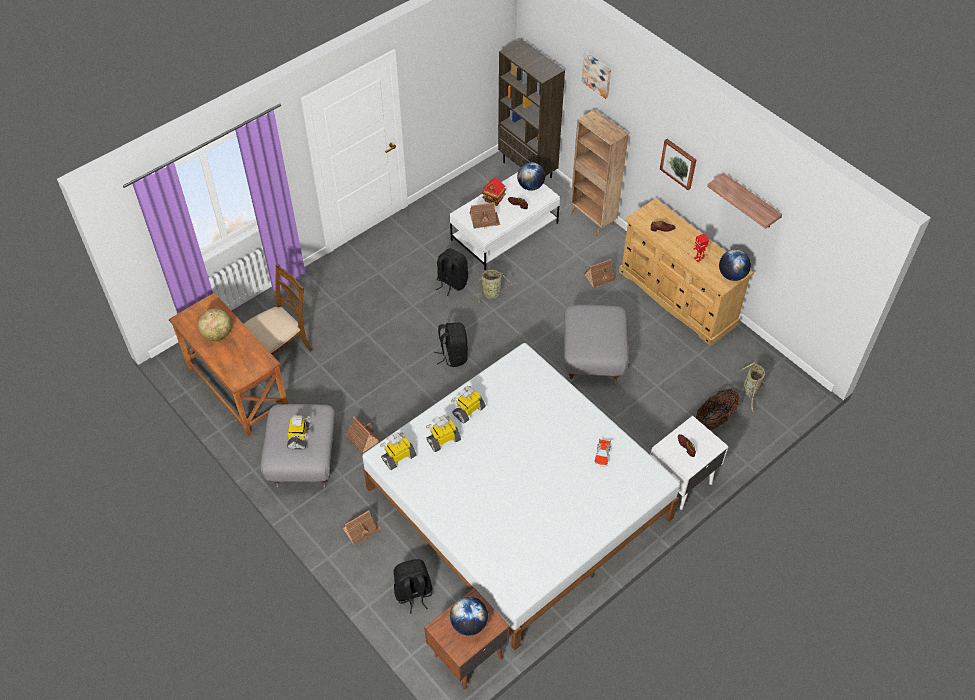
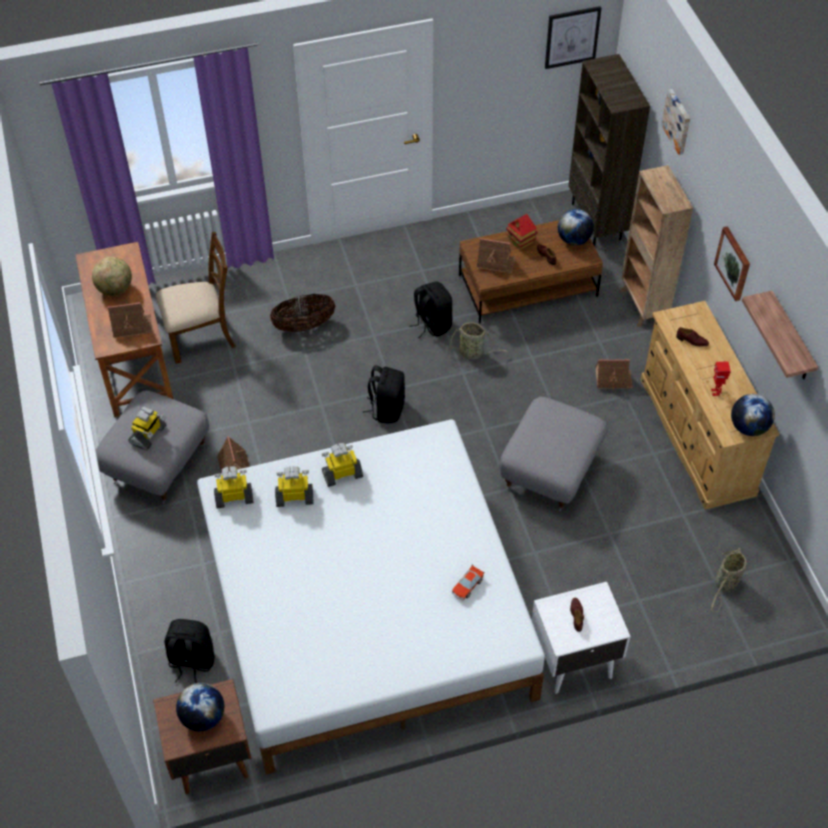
camera: 25 degrees right, 0 degrees up
(361, 530) = (176, 567): toy house -> toy house (132, 326)
(487, 35) = (572, 37): none -> picture
(504, 232) = (527, 286): white coffee table -> brown coffee table
(714, 420) = (658, 602): basket -> basket (304, 326)

